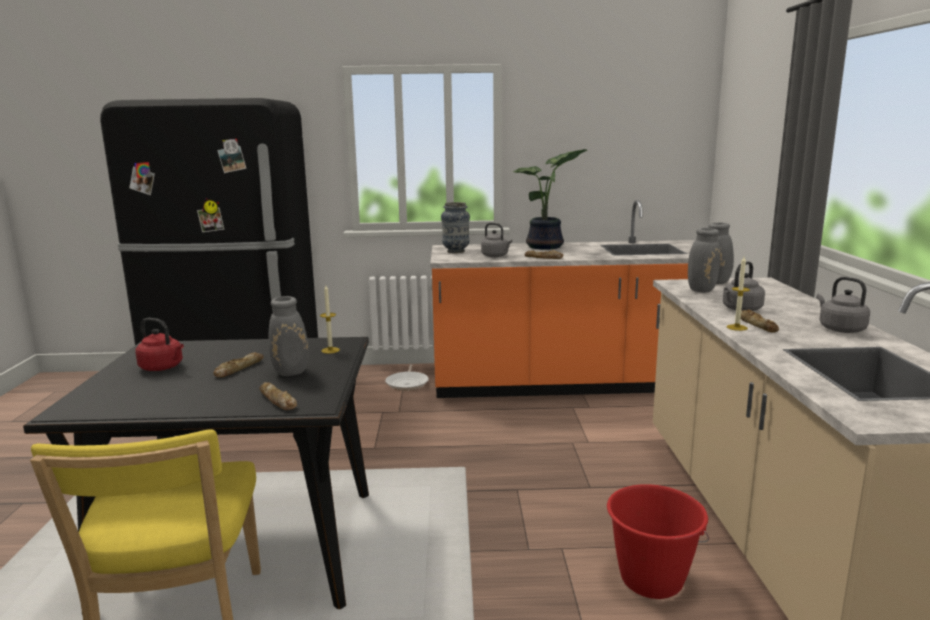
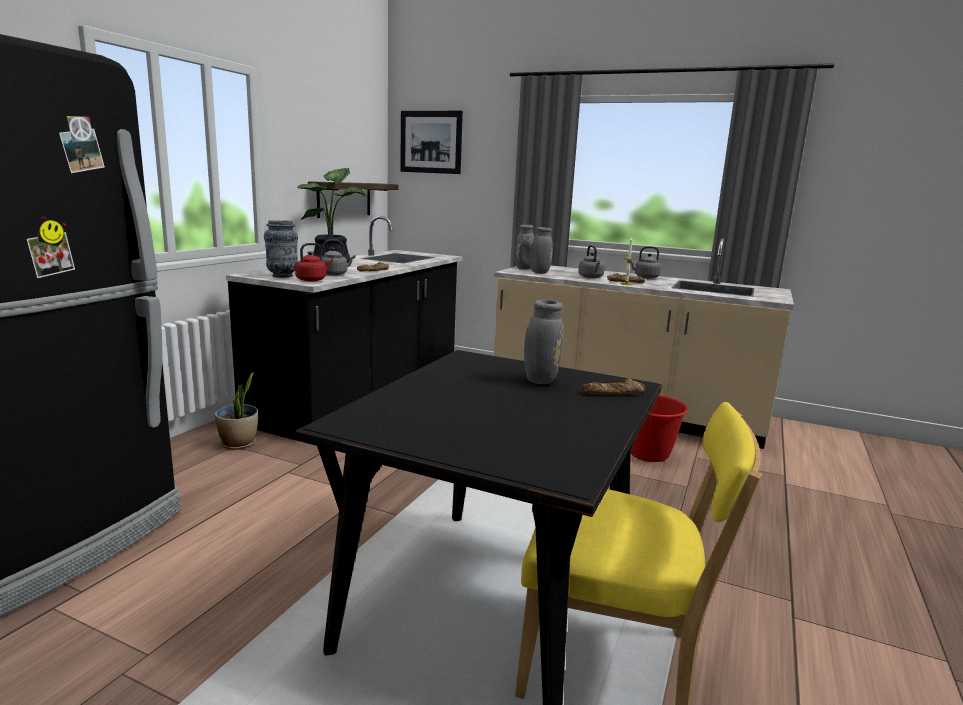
camera: 65 degrees left, 0 degrees up
(163, 367) = (452, 424): red kettle -> red kettle (312, 280)
(238, 369) = (502, 396): bread -> none
(330, 350) = (487, 363): candle -> none
(407, 383) = (239, 444): frying pan -> potted plant
(567, 384) = (364, 392): orange counter -> black counter
(625, 180) = (344, 199): none -> shelf
(742, 109) = (431, 142): none -> picture

